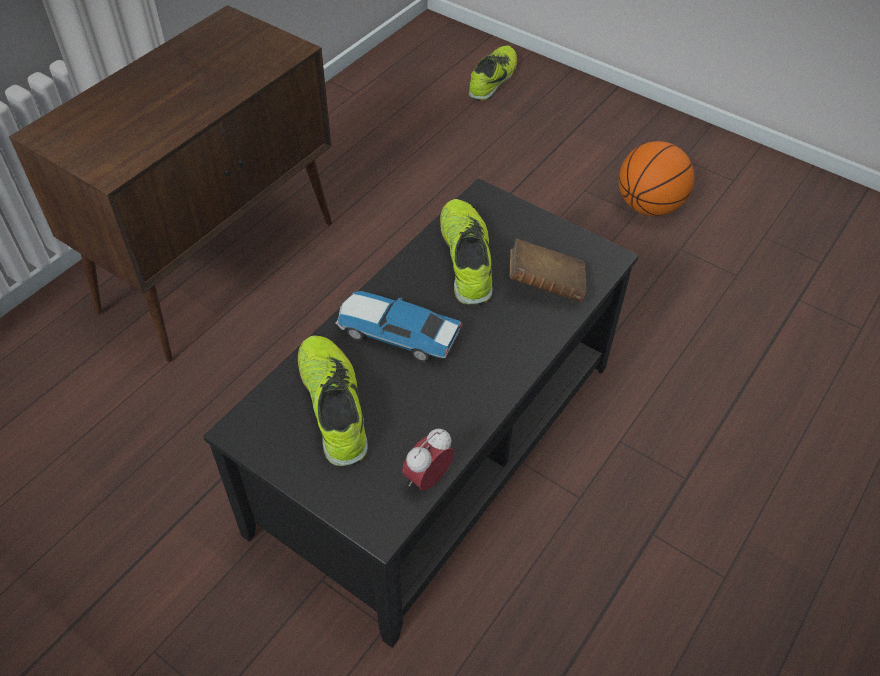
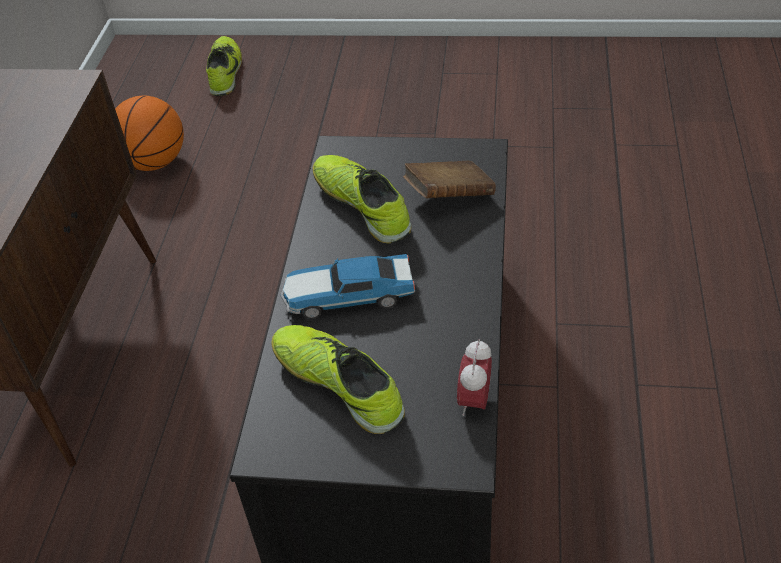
camera: 25 degrees left, 5 degrees down
(648, 206) = (442, 122): basketball -> basketball (154, 162)

